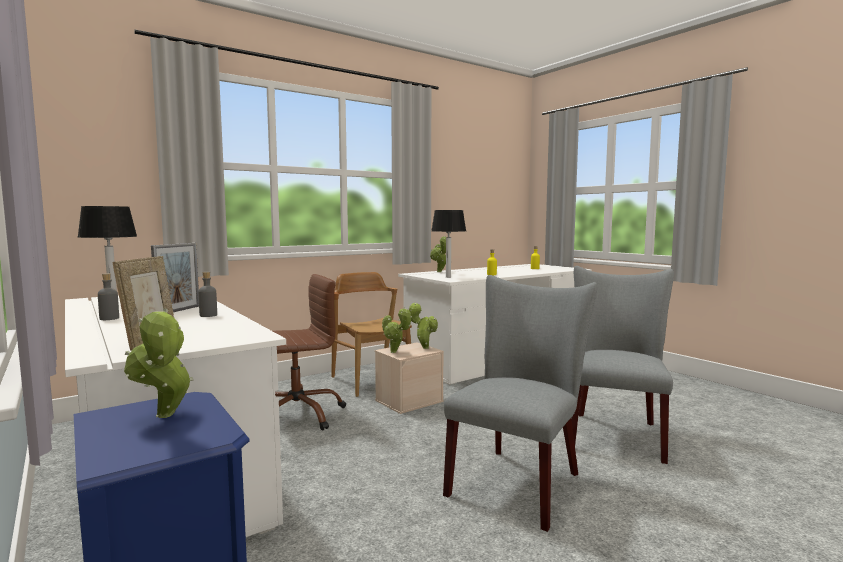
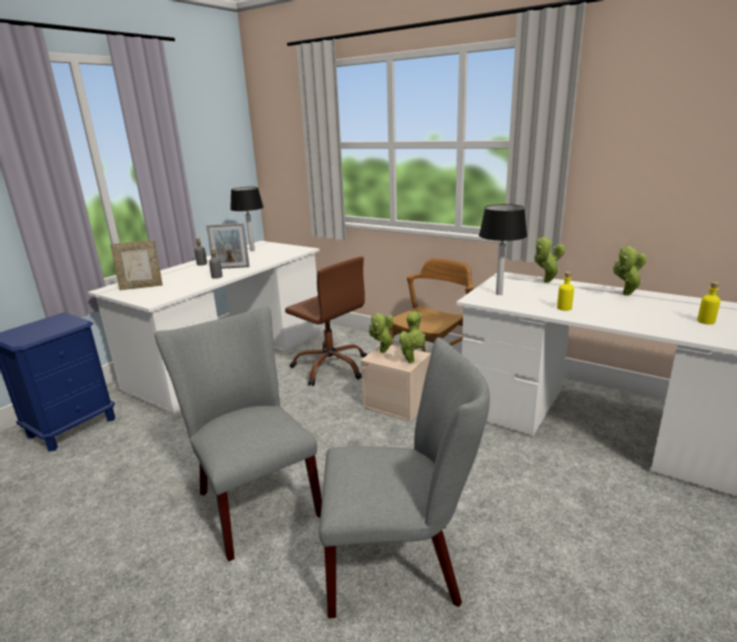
camera: 70 degrees right, 15 degrees up
(165, 417) = (50, 327): potted plant -> potted plant (625, 295)
(519, 480) = (253, 499): grey chair -> grey chair turned 135 degrees counterclockwise

